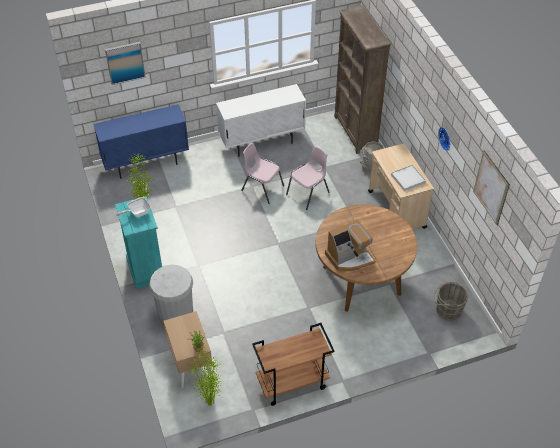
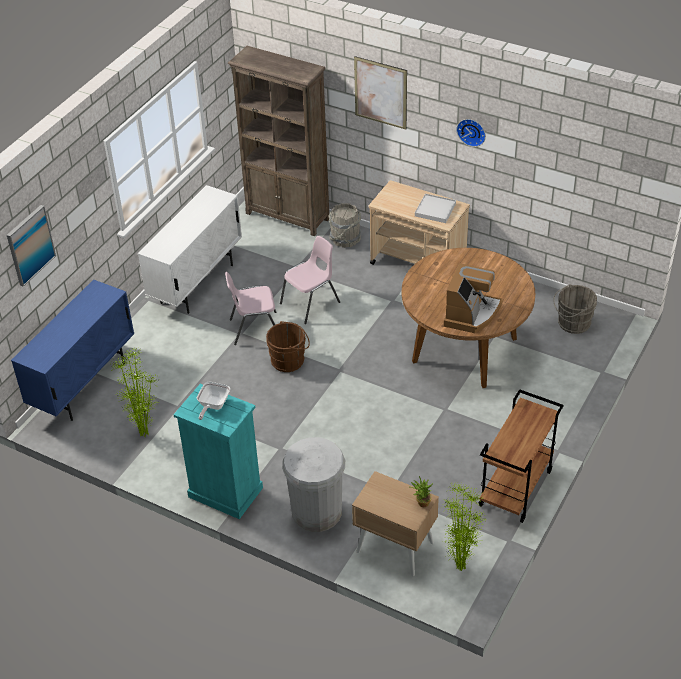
camera: 40 degrees left, 5 degrees down
(259, 219) = (289, 360): none -> brown bucket
(308, 193) = (311, 303): pink chair -> pink chair turned 45 degrees clockwise
(491, 188) = (577, 145): picture -> picture (380, 93)

